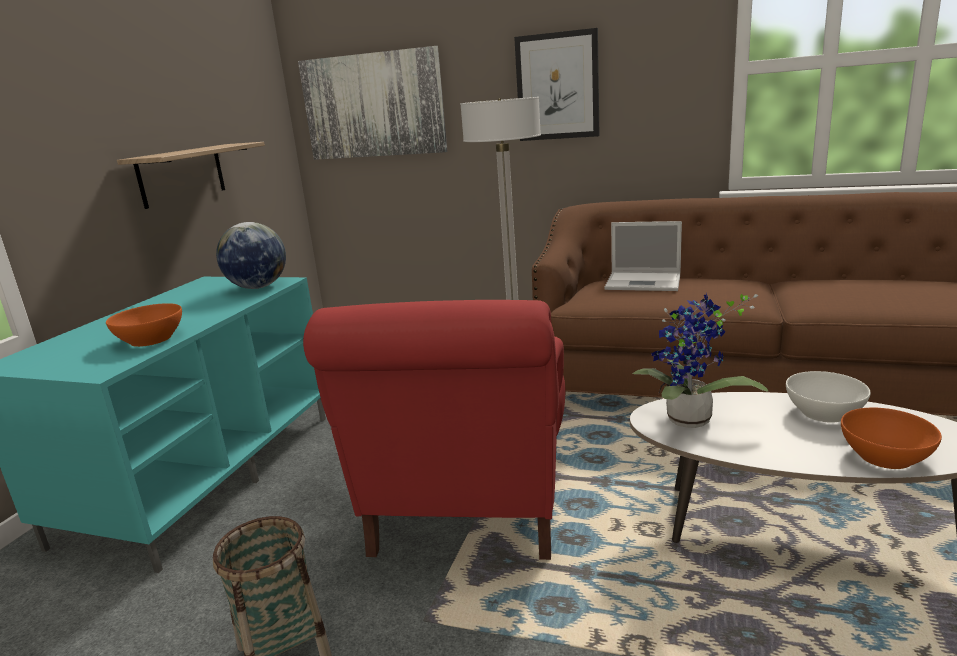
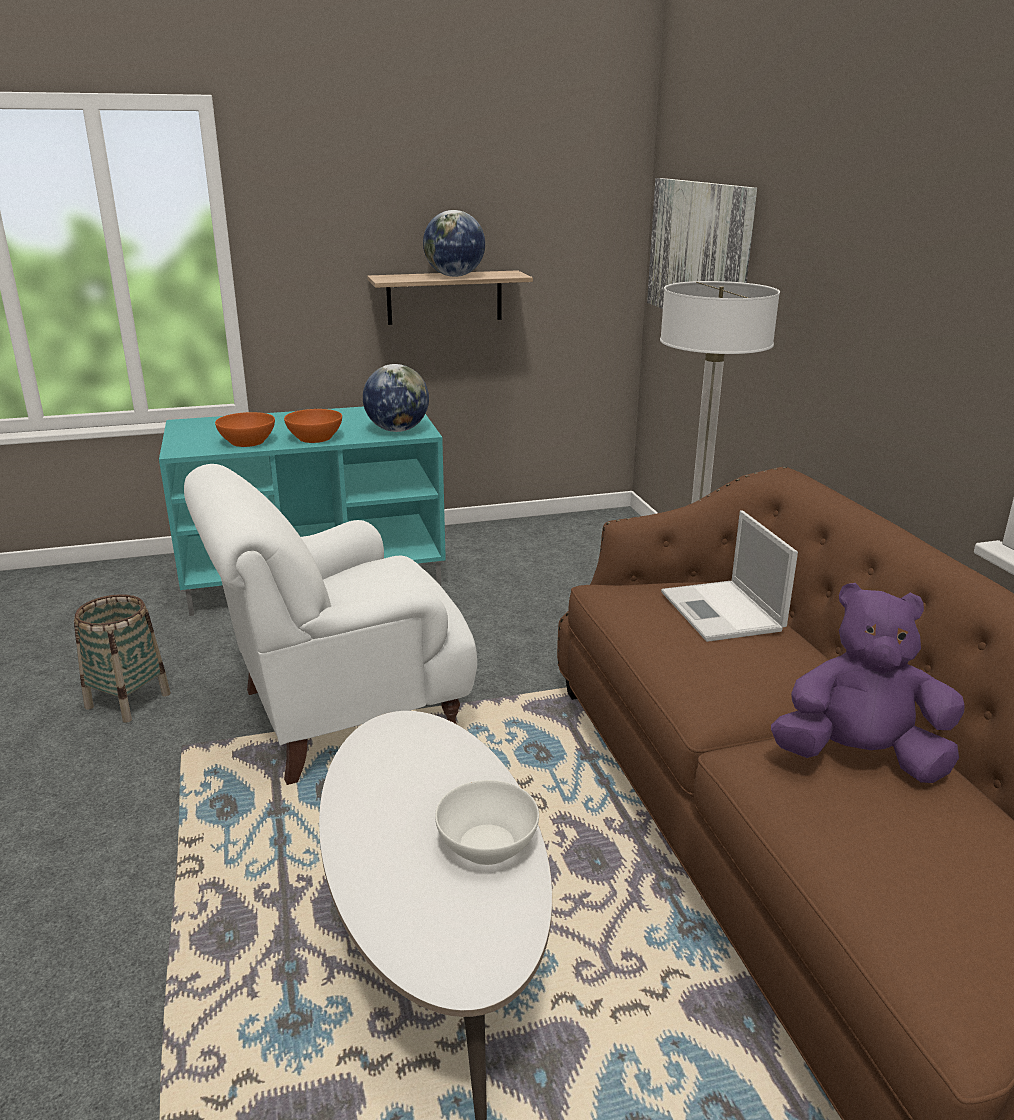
camera: 55 degrees right, 5 degrees up
(203, 148) = (454, 276): none -> globe
(467, 509) = (342, 715): red armchair -> white armchair
(557, 86) = (848, 283): picture -> none
(689, 422) = (400, 750): potted plant -> none
(820, 288) = (859, 758): none -> purple plush toy
(885, 456) = (388, 903): orange bowl -> orange bowl (314, 438)

